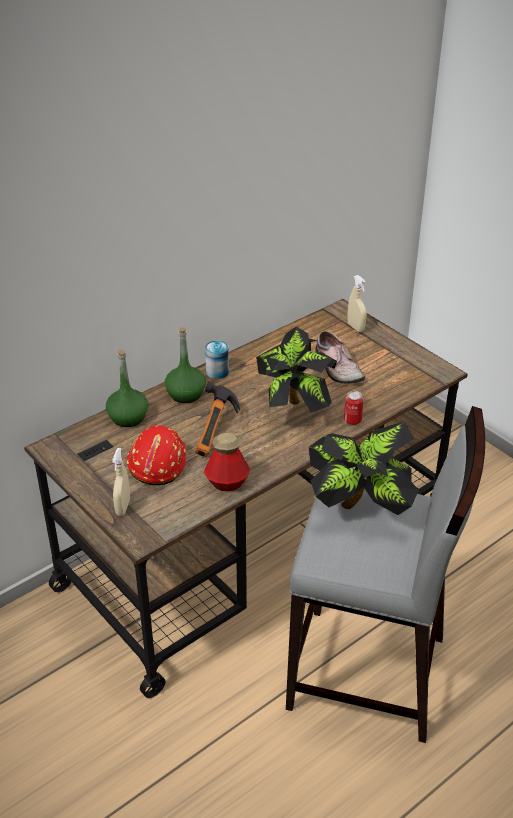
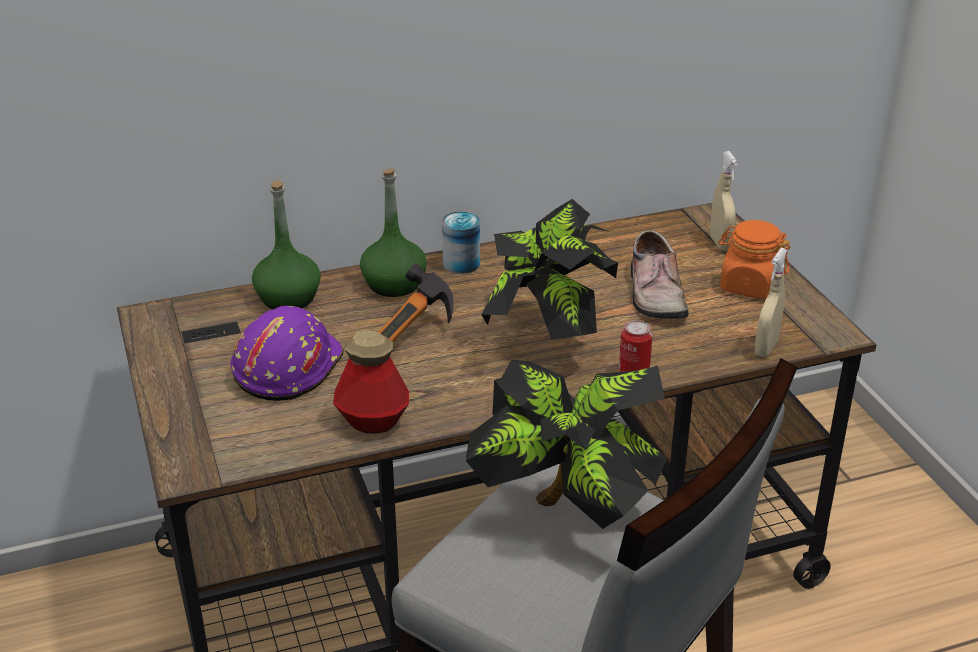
camera: 20 degrees right, 5 degrees down
(123, 507) = (193, 419): beige spray bottle -> beige spray bottle (766, 348)
(156, 462) = (286, 368): red hard hat -> purple hard hat
(385, 351) = (749, 286): none -> orange jar

